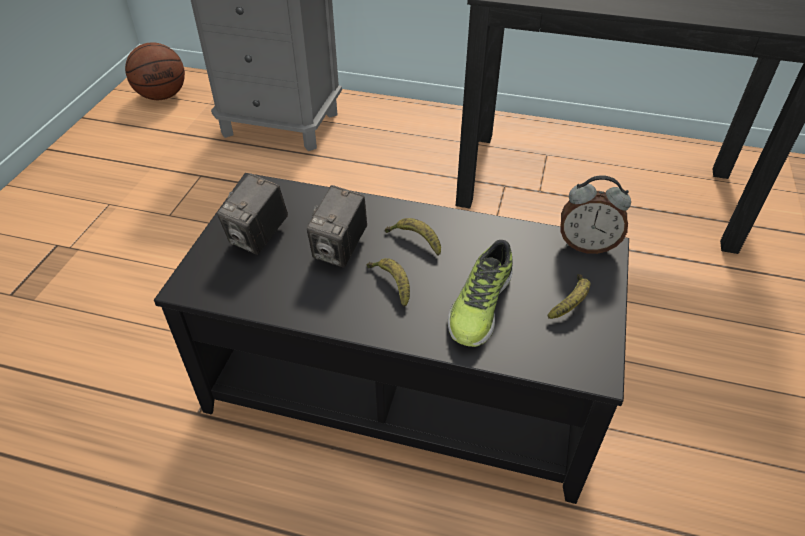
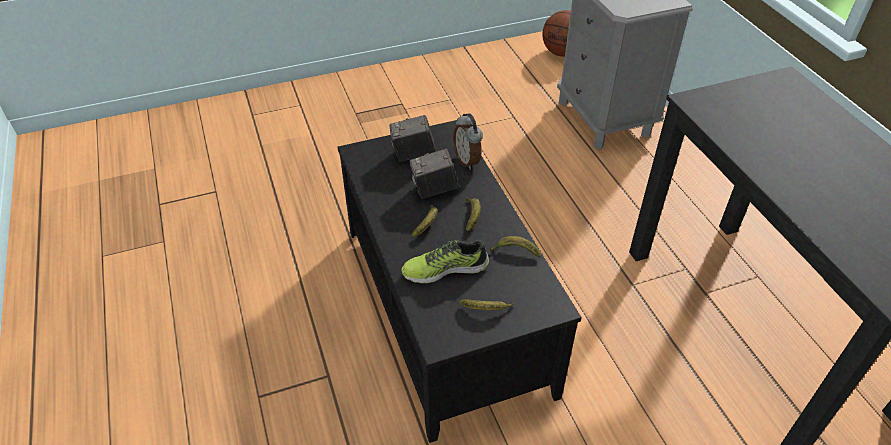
camera: 55 degrees right, 0 degrees up
(500, 236) = (515, 251): none -> banana
(587, 245) = (549, 297): alarm clock -> alarm clock (467, 160)

